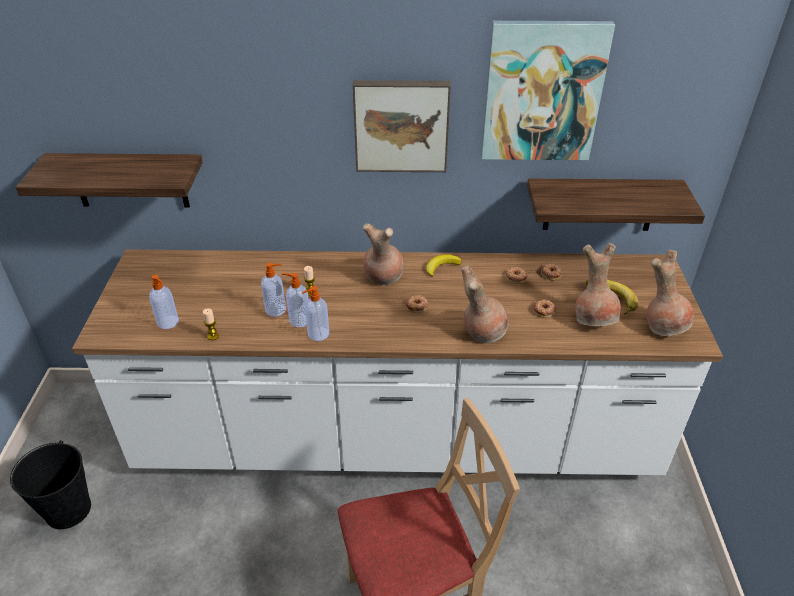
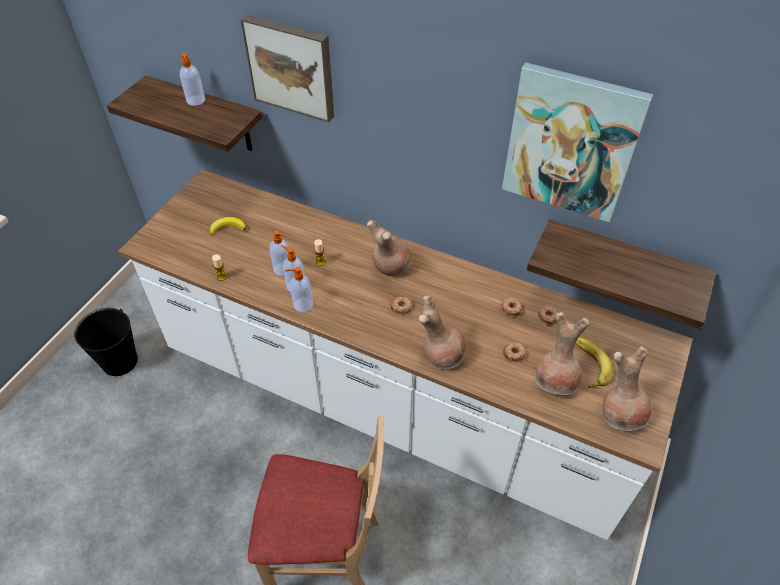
camera: 25 degrees right, 10 degrees up
(168, 323) = (196, 252): soap dispenser -> soap dispenser (196, 101)
(401, 125) = (431, 135): picture -> picture (292, 66)
(441, 267) = (449, 274): banana -> banana (228, 228)

